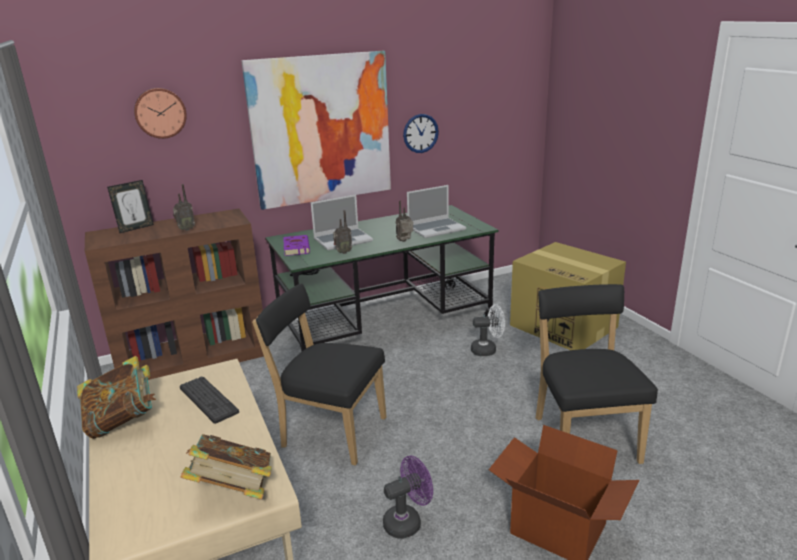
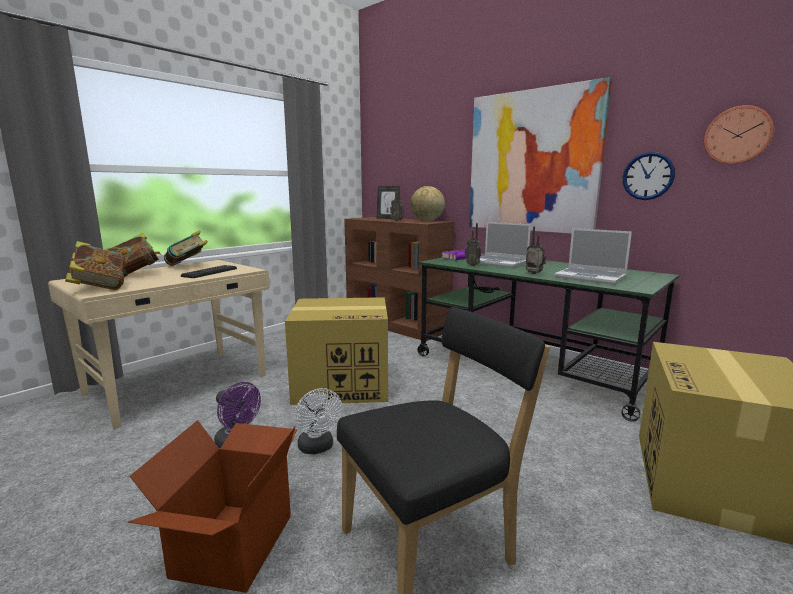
camera: 65 degrees right, 10 degrees down
(145, 470) = (134, 275): none -> book
(160, 113) = (421, 141): wall clock -> wall clock (738, 135)
(211, 217) = (427, 221): none -> globe
(329, 431) = (343, 384): black chair -> cardboard box
(487, 350) = (557, 431): white fan -> white fan (317, 448)

